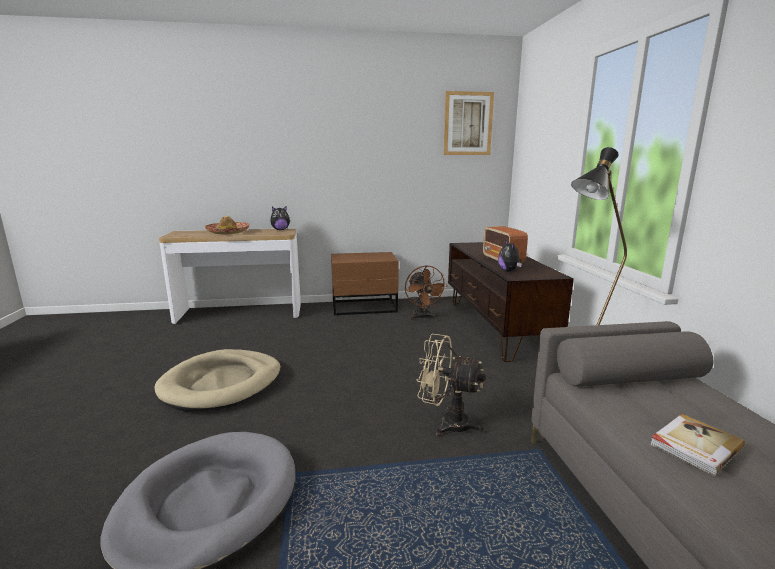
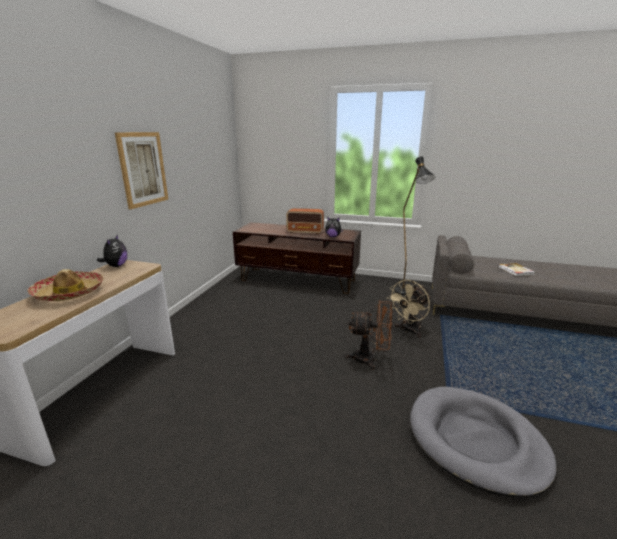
camera: 65 degrees left, 5 degrees up
(222, 384) = (295, 422): beige dog bed -> none
(365, 307) = (198, 313): brown nightstand -> none
(422, 318) = (253, 297): brown fan -> brown fan (370, 359)
(468, 124) = (216, 126): picture -> picture (143, 169)

